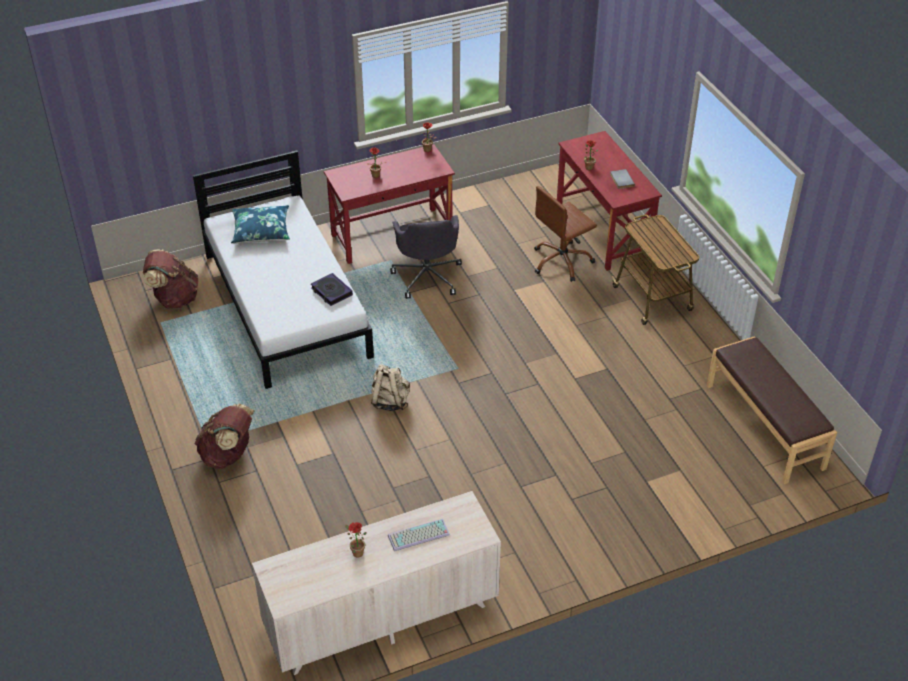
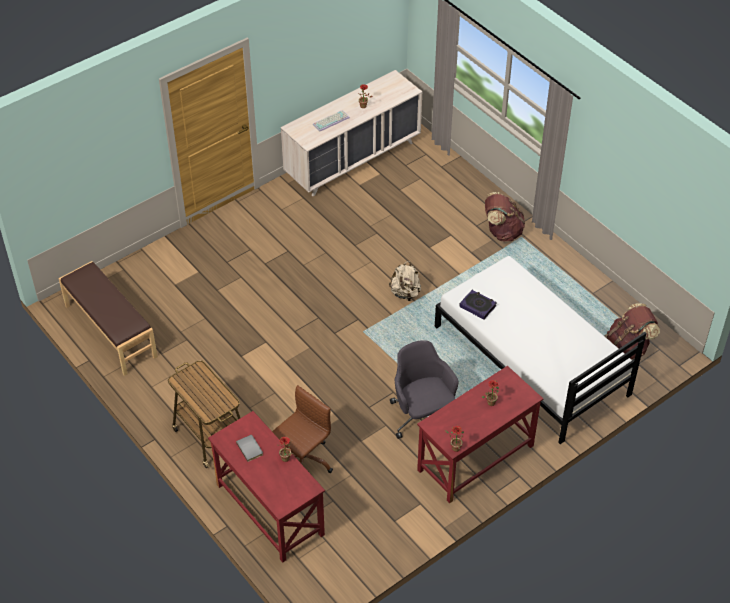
camera: 165 degrees right, 5 degrees up
(261, 231) = (572, 355): blue pillow -> none

